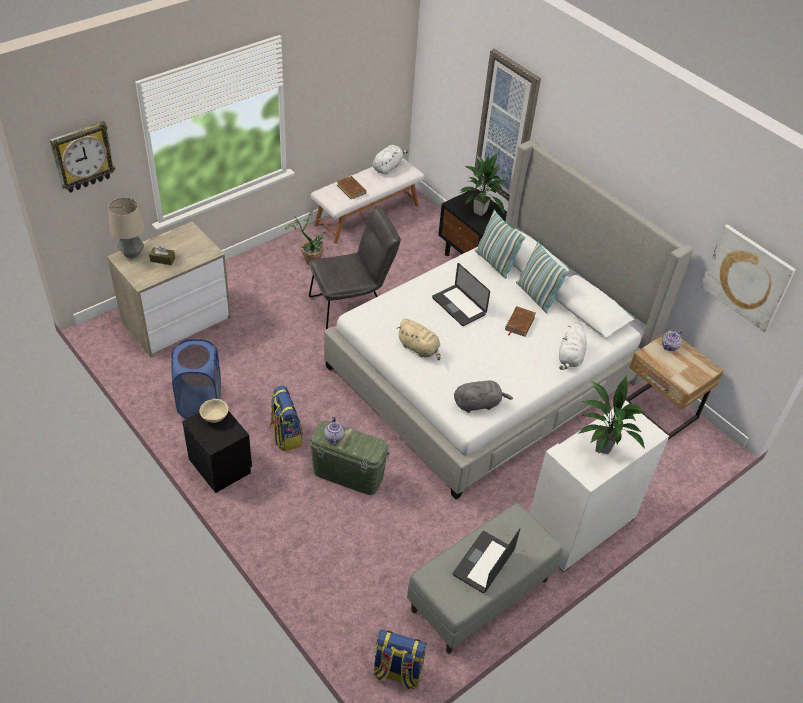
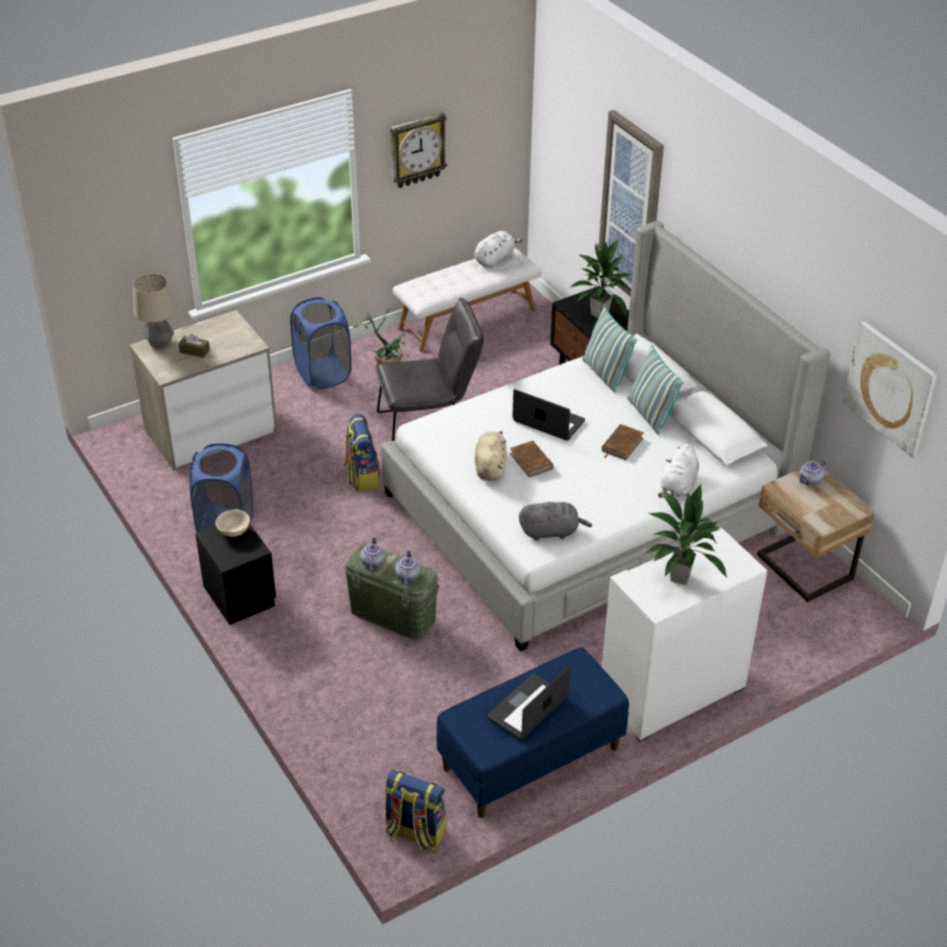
camera: 10 degrees right, 5 degrees down
(82, 157) = (107, 223): wall clock -> wall clock (416, 150)
(260, 265) = (323, 373): none -> blue laundry basket
(286, 435) = (323, 567): backpack -> backpack (362, 476)
(351, 189) = (443, 283): brown book -> brown book (531, 461)
(363, 447) = (407, 576): none -> teapot
(419, 349) = (490, 467): beige plush toy -> beige plush toy turned 135 degrees counterclockwise
(458, 306) = (548, 421): laptop -> laptop turned 150 degrees clockwise
(480, 595) = (530, 759): grey bench -> blue bench

